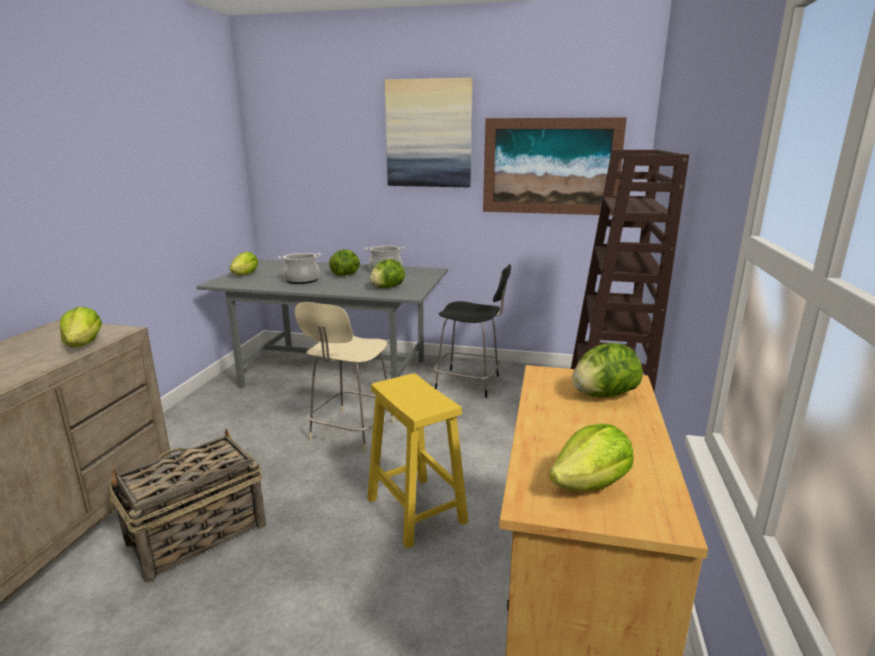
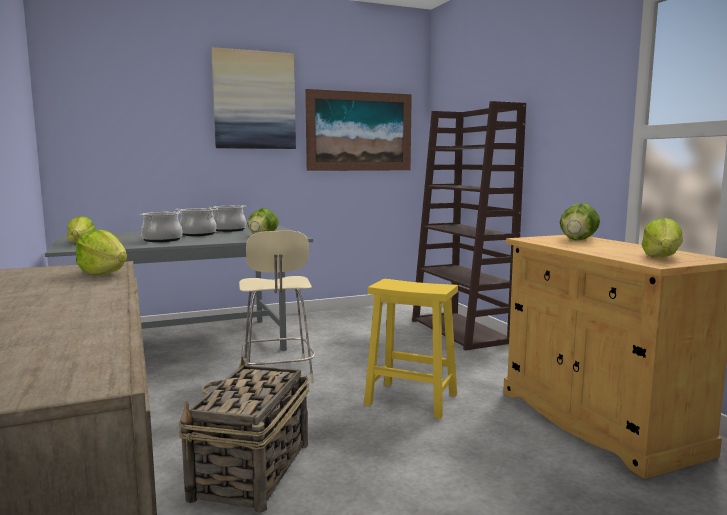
camera: 35 degrees left, 10 degrees down
(346, 275) = (197, 234): lettuce -> cooking pot
(470, 383) = (327, 326): black chair -> none

